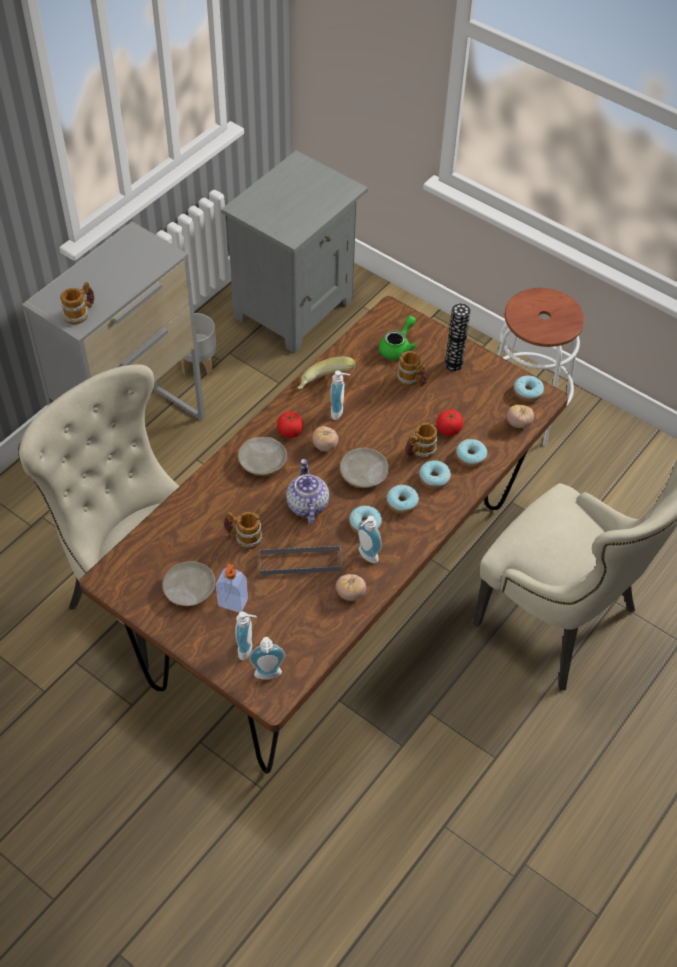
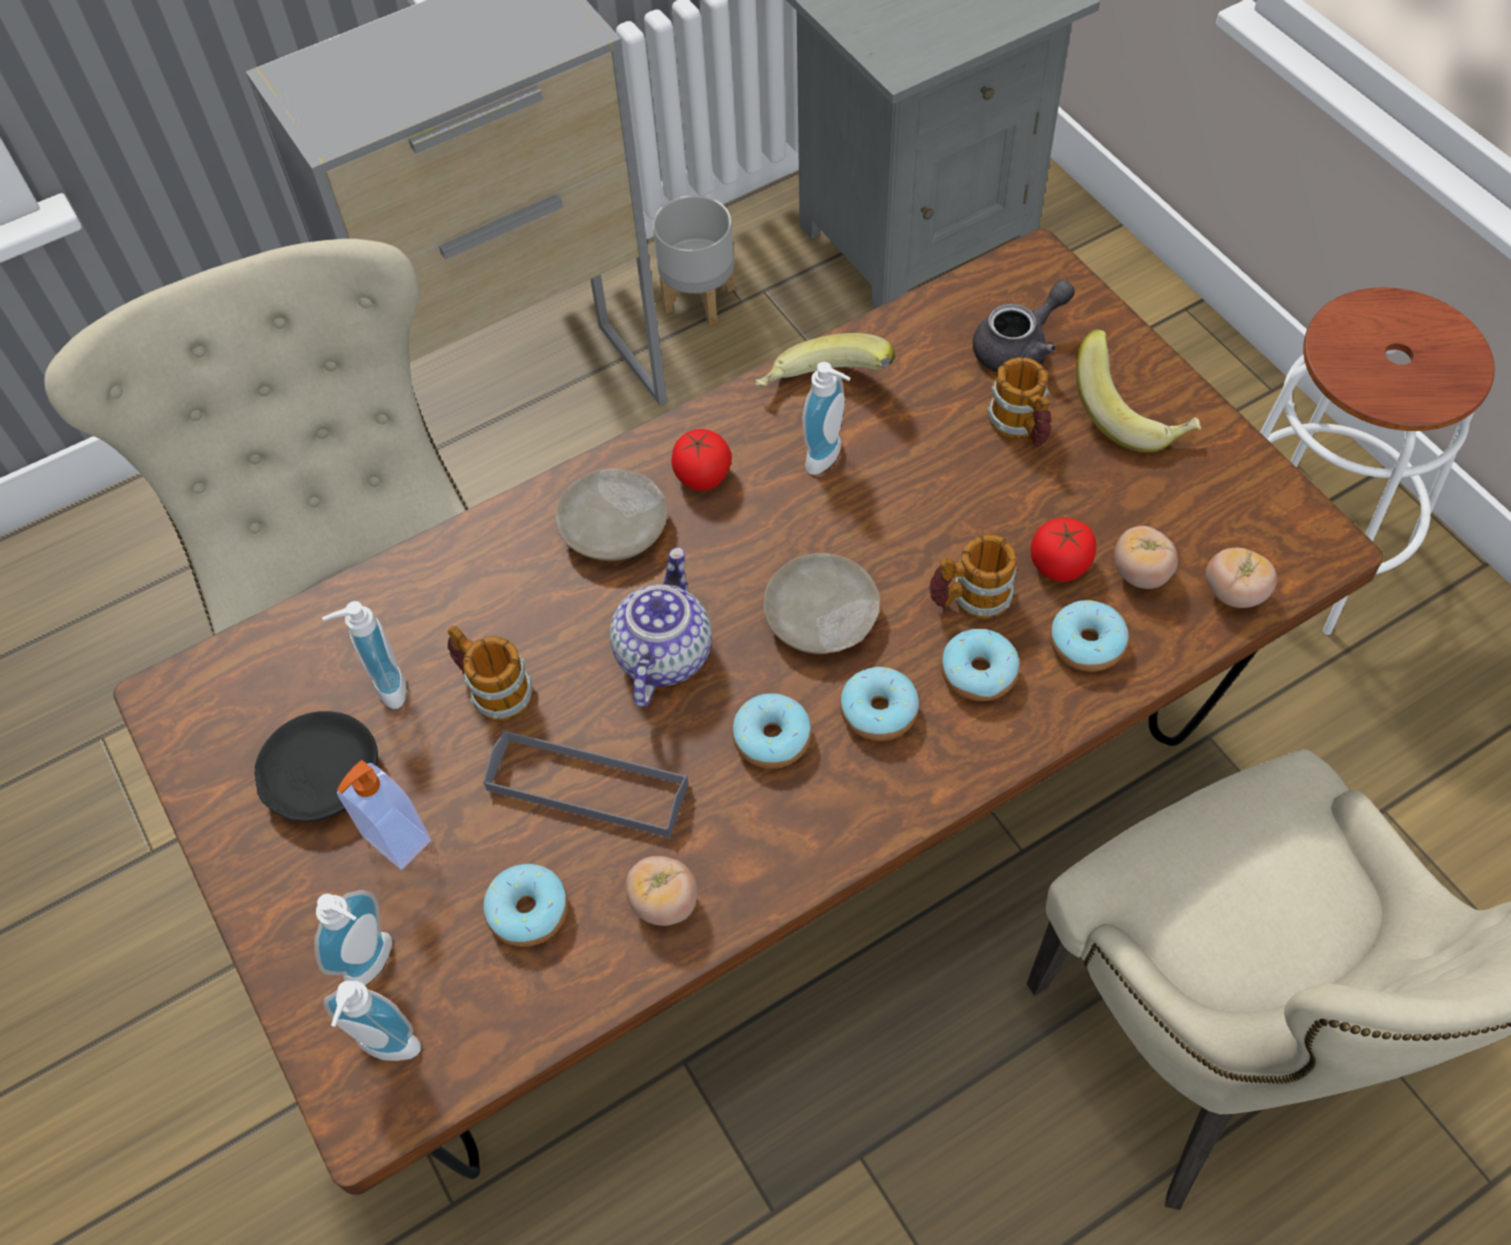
camera: 25 degrees right, 5 degrees up
(80, 313) = (345, 114): mug -> none
(189, 589) = (321, 776): beige plate -> black plate
(325, 446) = (763, 528): tomato -> tomato (1140, 573)
(366, 556) = (740, 818): soap dispenser -> soap dispenser (383, 687)
(398, 348) = (1019, 347): green teapot -> grey teapot
(453, 364) = (1131, 414): vase -> banana
(527, 392) = (1284, 524): donut -> donut (528, 911)

